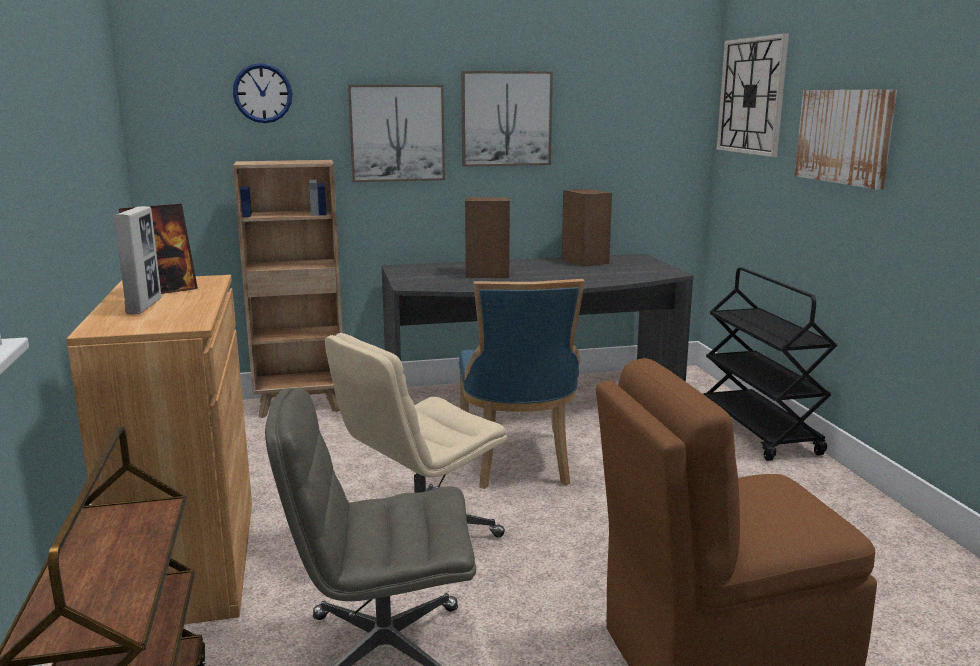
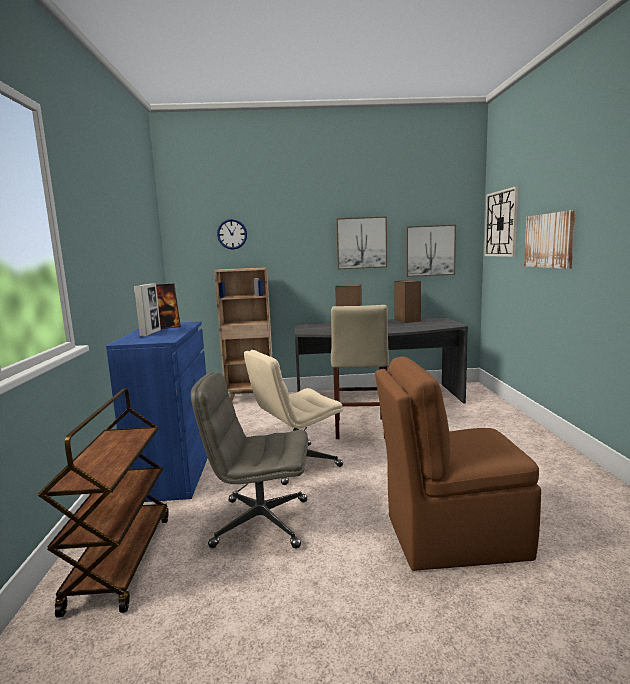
camera: 10 degrees right, 5 degrees down
(191, 560) = (174, 471): brown cabinet -> blue cabinet
(397, 133) = (302, 252): picture -> picture (430, 250)
(517, 463) = (360, 429): blue chair -> beige stool
(759, 432) = (508, 417): black cart -> none

